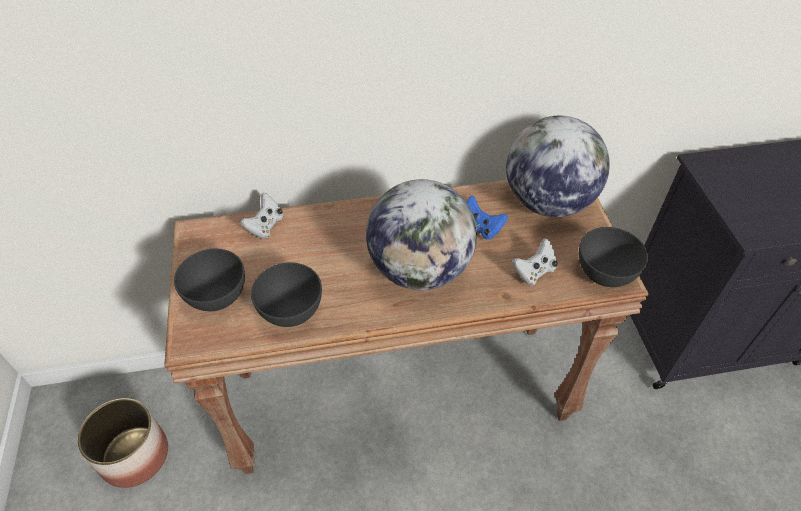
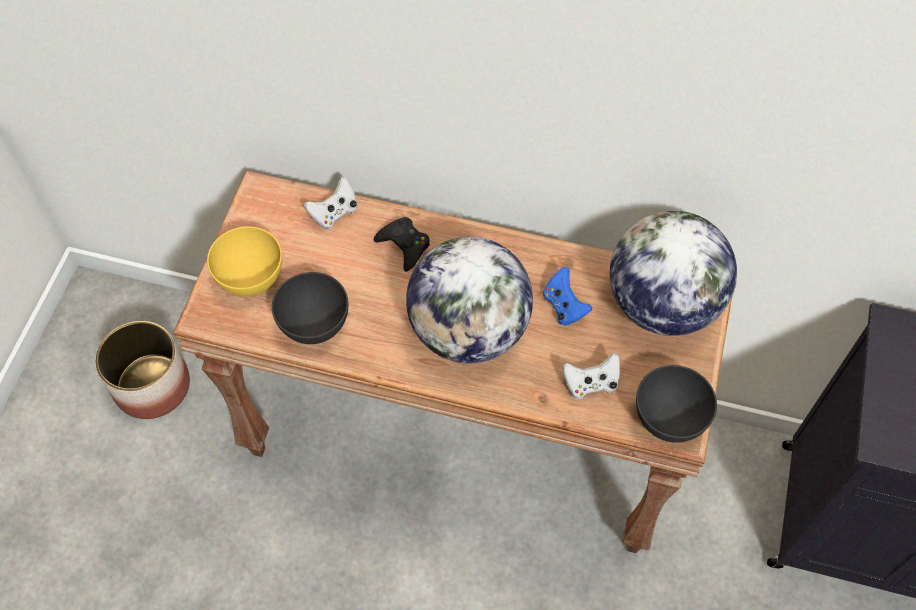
camera: 25 degrees right, 10 degrees up
(216, 296) = (250, 278): grey bowl -> yellow bowl
(334, 229) = (404, 245): none -> black game controller

